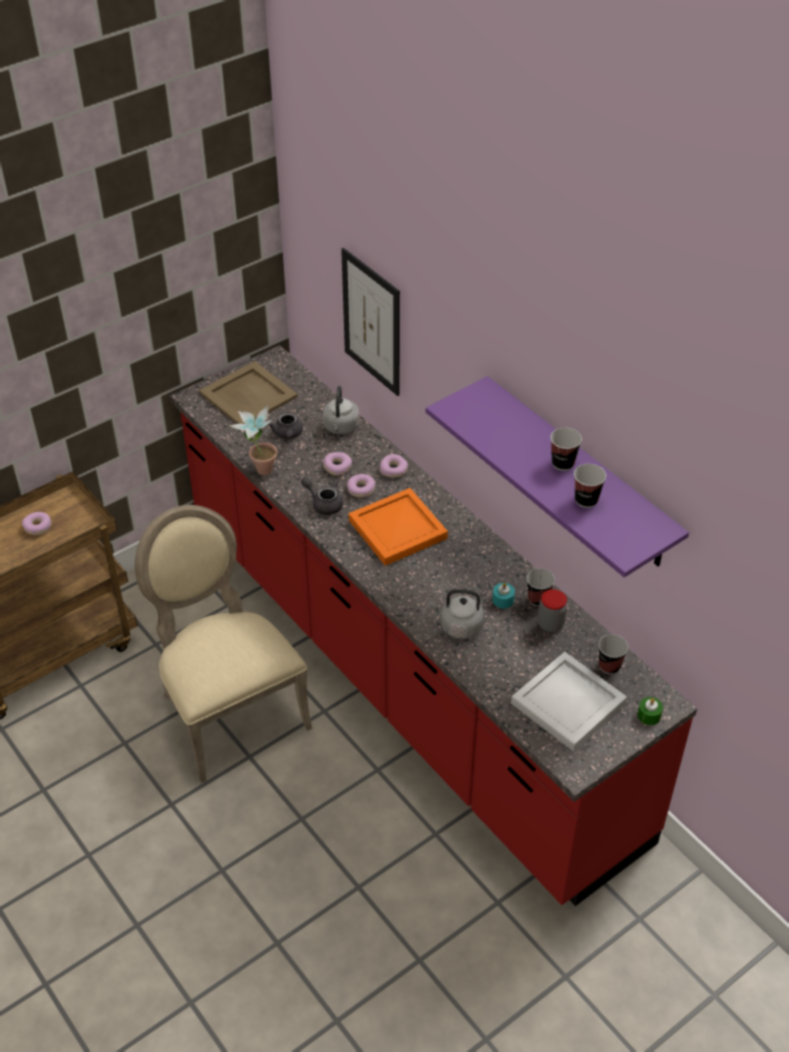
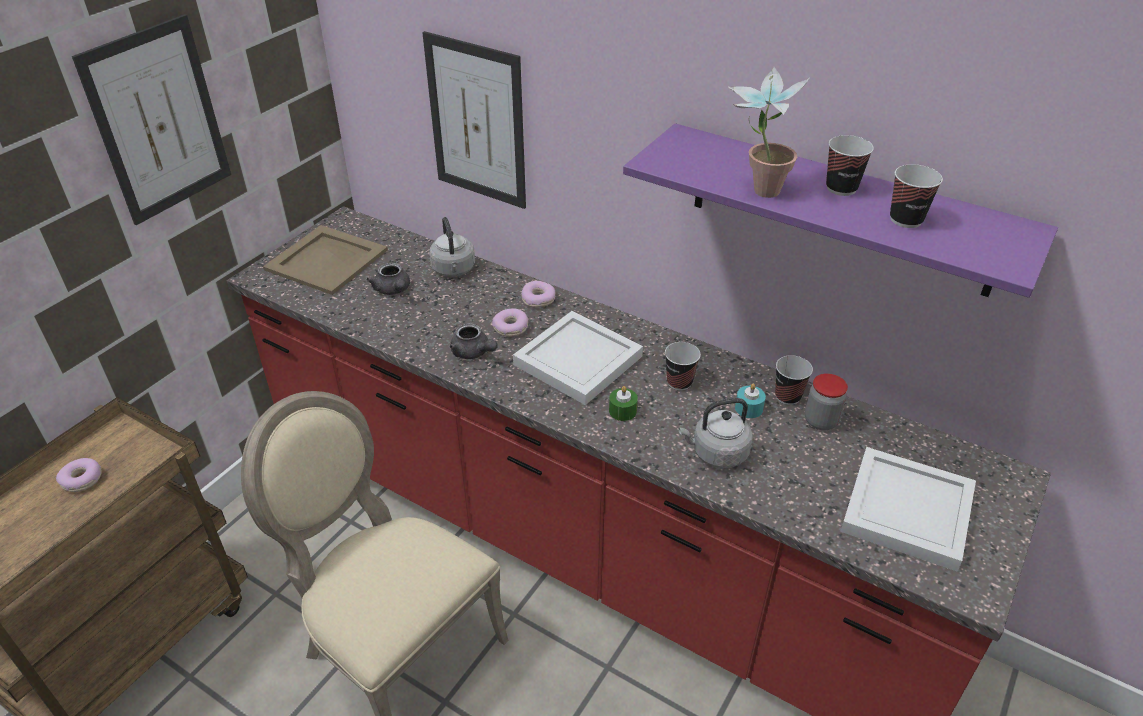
camera: 20 degrees left, 5 degrees down
(138, 285) = (158, 121): none -> picture
(259, 468) = (373, 333): potted plant -> potted plant (756, 190)
(324, 503) = (473, 353): grey teapot -> grey teapot turned 150 degrees counterclockwise
(337, 467) = (470, 310): donut -> none
(399, 529) = (580, 360): orange tray -> white tray
(609, 666) = (920, 451): cup -> cup (679, 382)
(649, 715) = (1007, 497): green candle -> green candle (622, 411)

